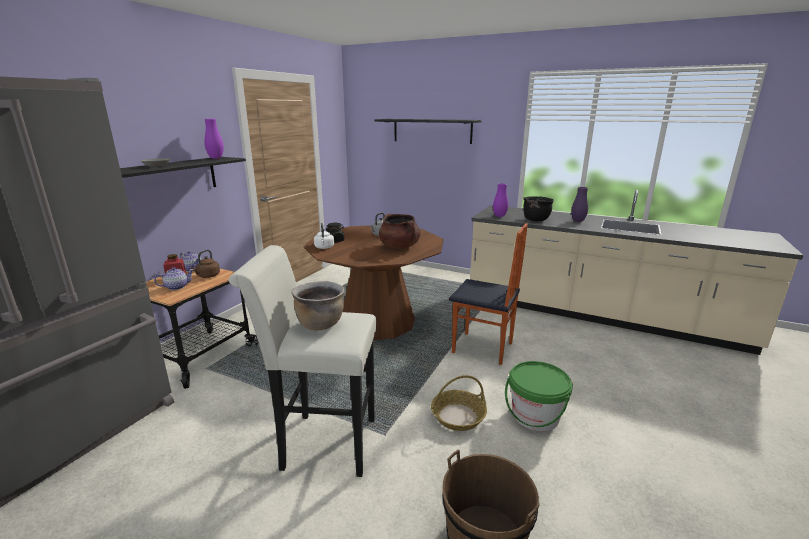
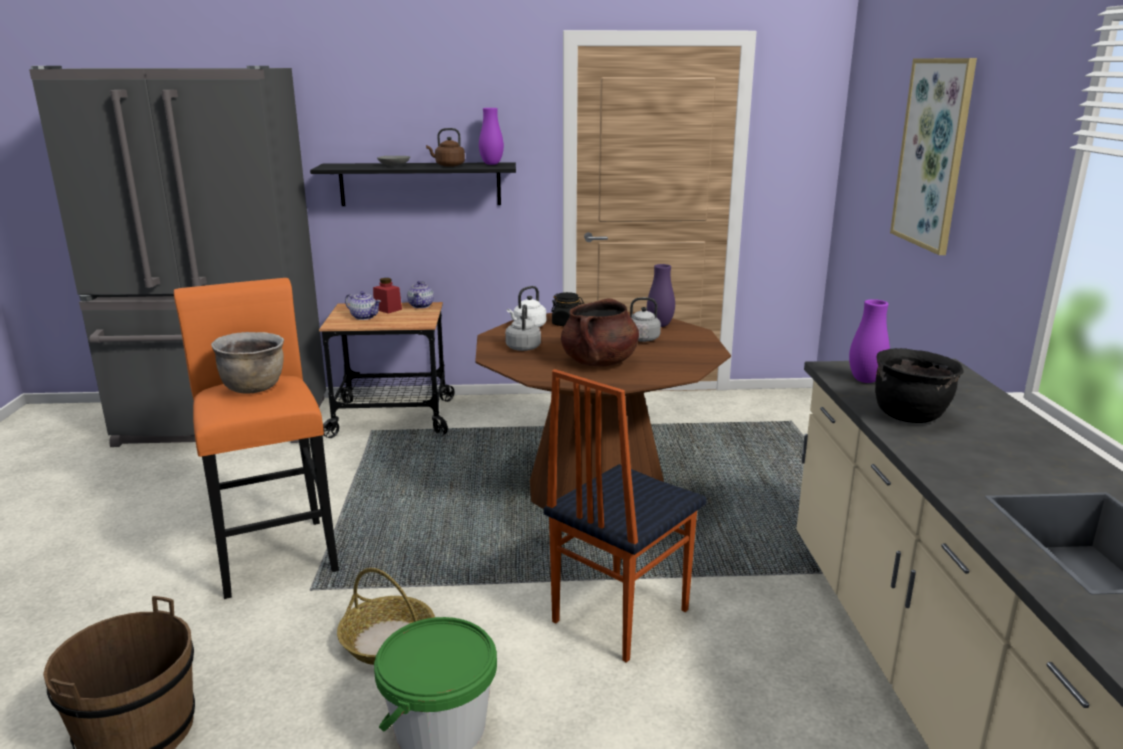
camera: 60 degrees right, 0 degrees up
(208, 276) = (408, 317): brown kettle -> brown kettle (448, 165)
(322, 443) = (274, 551): white stool -> orange stool
(355, 254) = (523, 347): none -> grey kettle
(432, 131) = (933, 154): black shelf -> picture
(482, 348) = (618, 615): chair -> chair turned 45 degrees clockwise
(577, 221) = (1000, 461): purple vase -> purple vase (660, 325)

